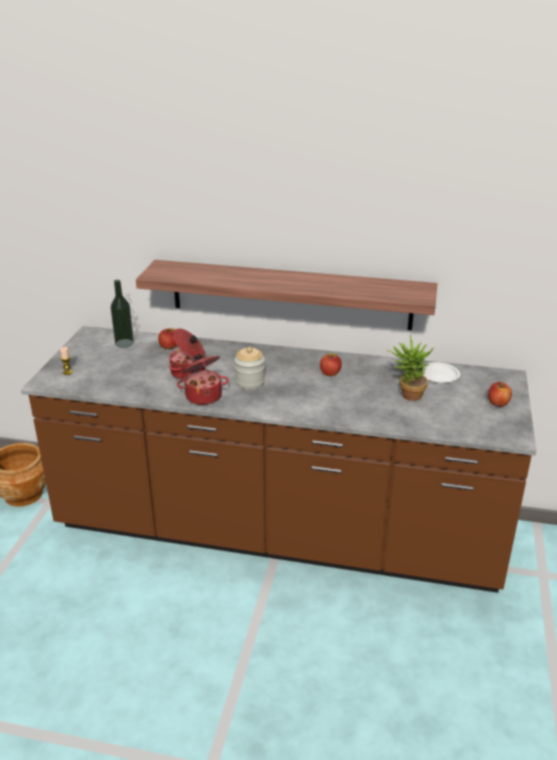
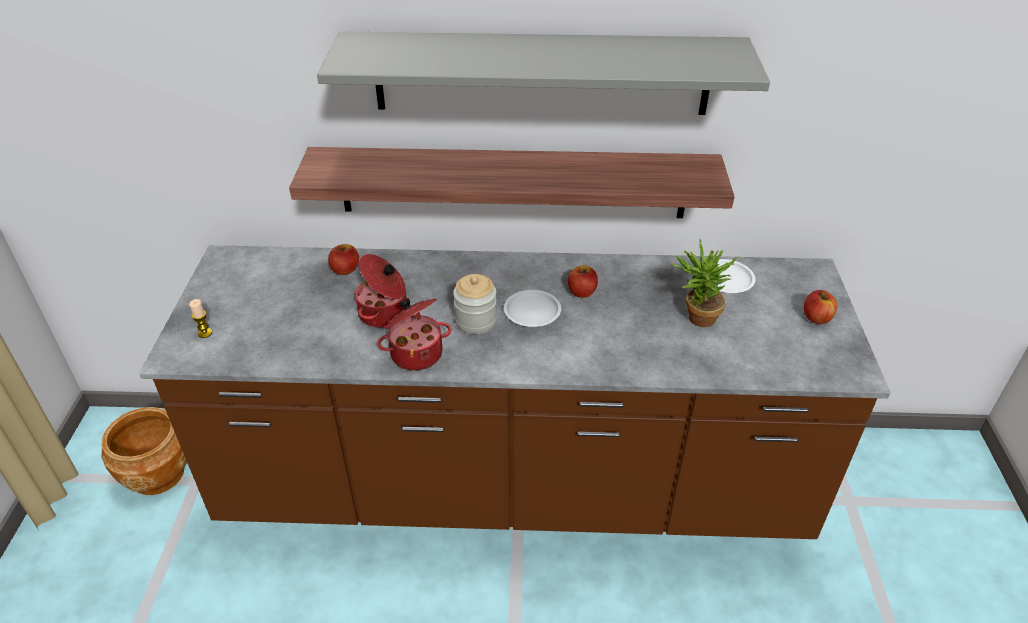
camera: 10 degrees left, 10 degrees up
(124, 343) = (278, 270): bottle -> none
(291, 381) = (532, 311): none -> white plate
(310, 217) = (541, 73): none -> grey shelf

